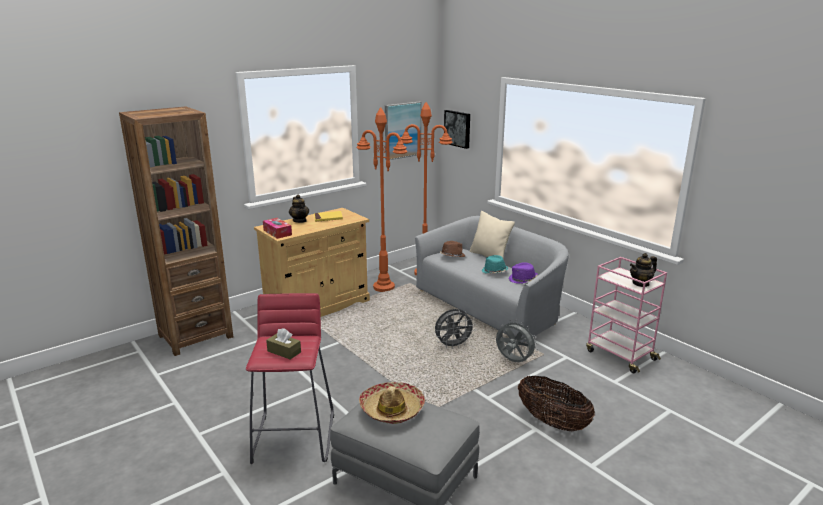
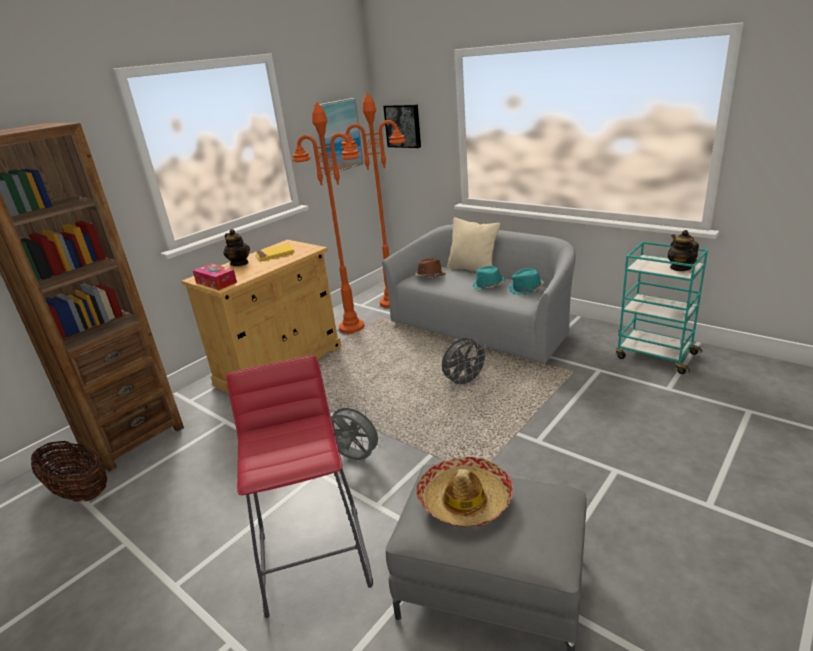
camera: 10 degrees left, 5 degrees up
(284, 351) = (288, 451): brown tissue box -> none
(513, 361) = (543, 387): grey fan -> grey fan (354, 458)
(522, 280) = (526, 289): purple hat -> turquoise hat
(552, 422) = (630, 456): basket -> basket (80, 492)
(619, 355) = (655, 355): pink cart -> turquoise cart
(641, 283) = (680, 268): teapot -> teapot turned 120 degrees clockwise

